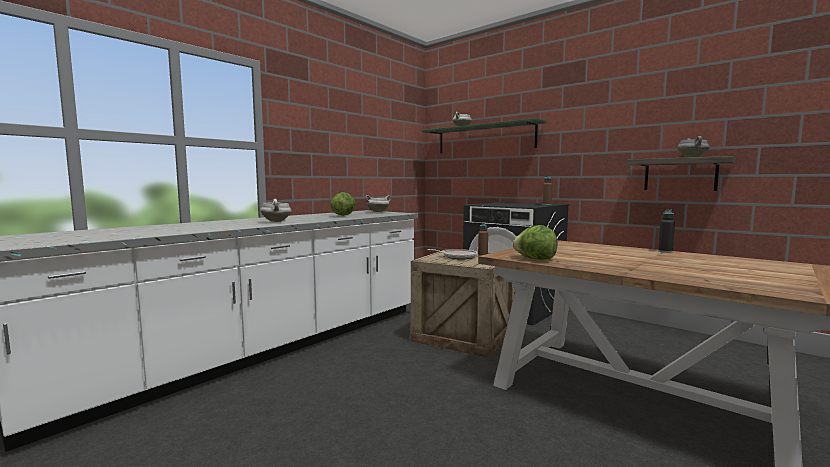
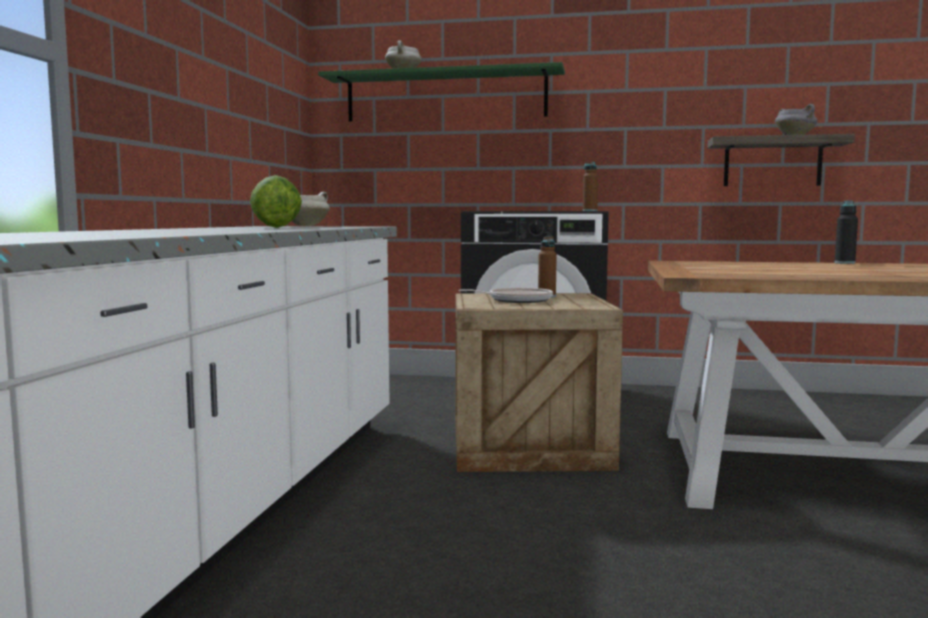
camera: 30 degrees left, 0 degrees up
(277, 221) = (197, 231): white cooking pot -> none
(535, 259) = (755, 275): lettuce -> none

